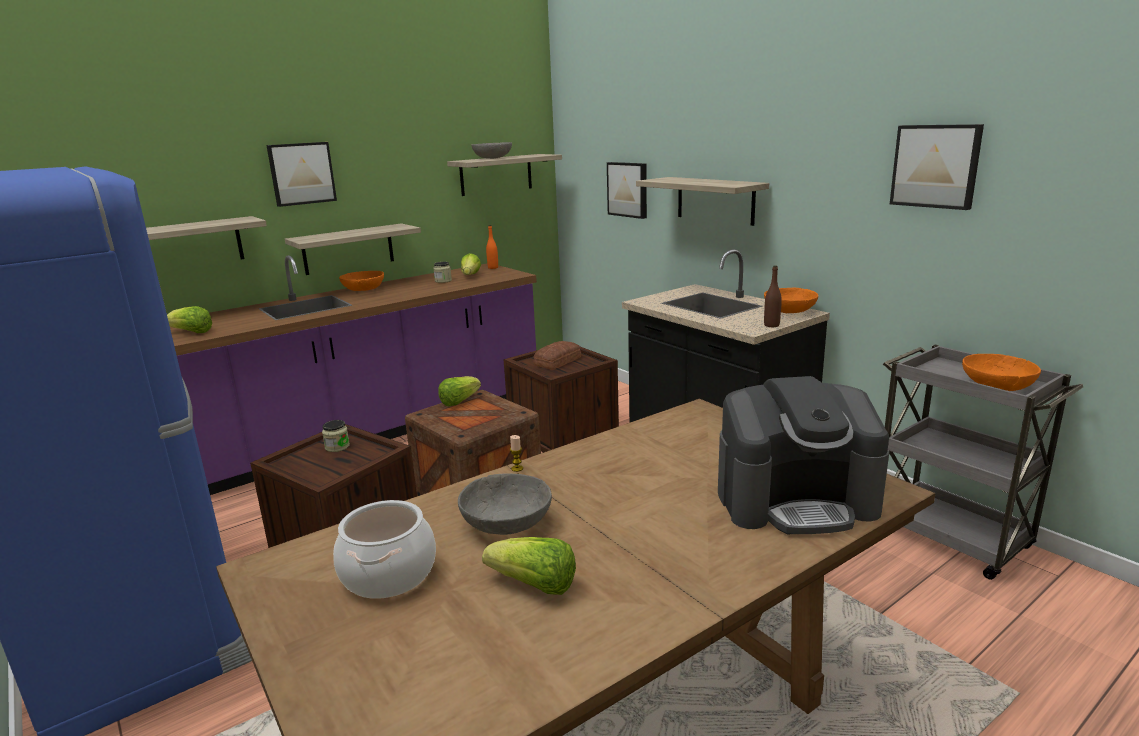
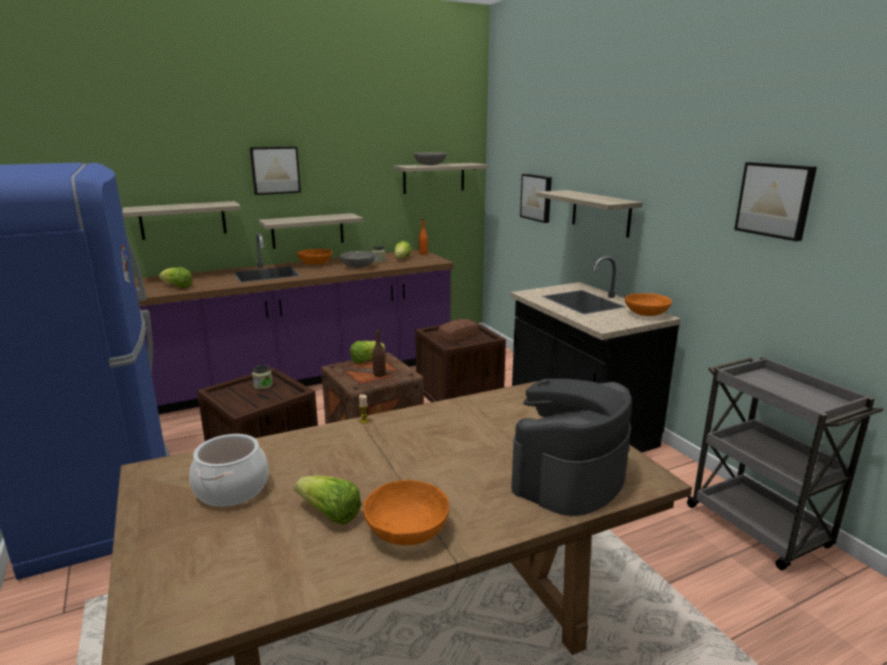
camera: 10 degrees right, 0 degrees up
(506, 524) = (334, 464): grey bowl -> grey bowl (358, 267)
(771, 325) = (623, 325): brown bottle -> brown bottle (379, 374)
(796, 500) = (569, 477): coffee machine -> coffee machine turned 120 degrees clockwise
(997, 386) = (803, 400): orange bowl -> orange bowl (407, 530)

